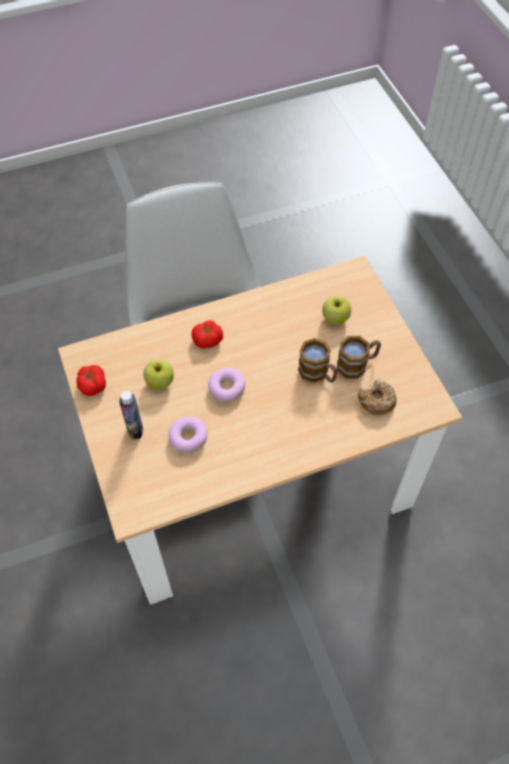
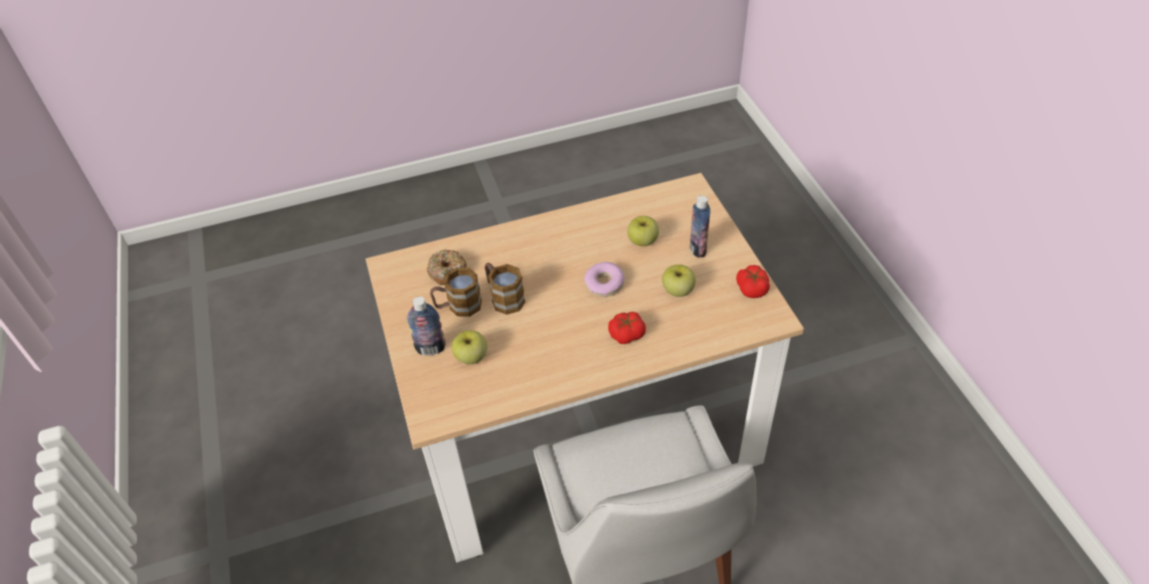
camera: 175 degrees left, 10 degrees down
(188, 438) = (643, 241): donut -> apple
(371, 325) = (430, 349): none -> bottle

